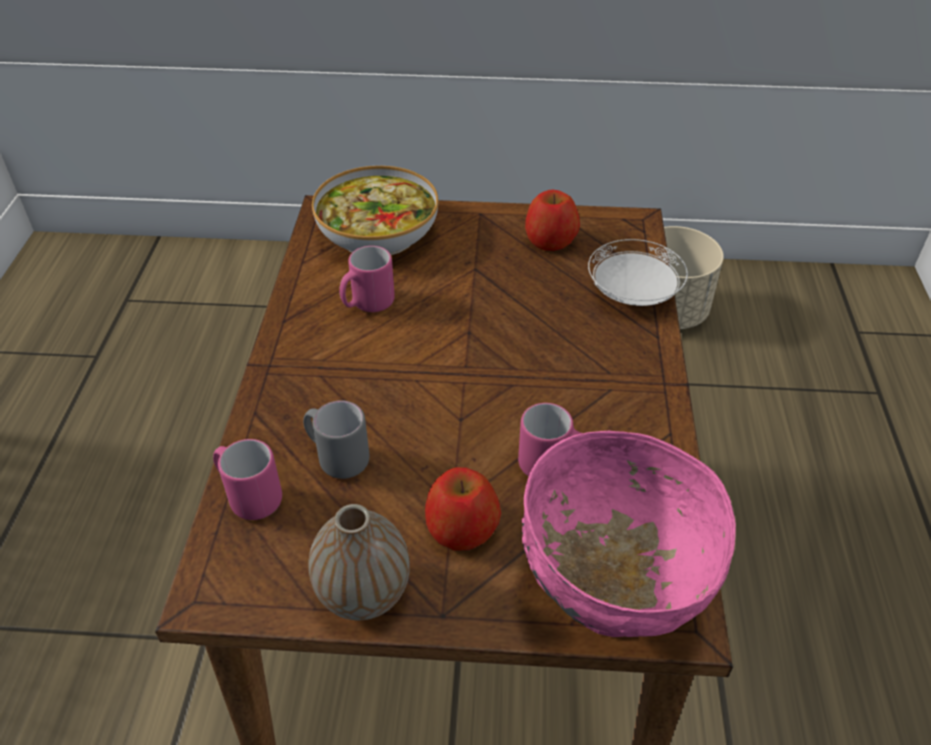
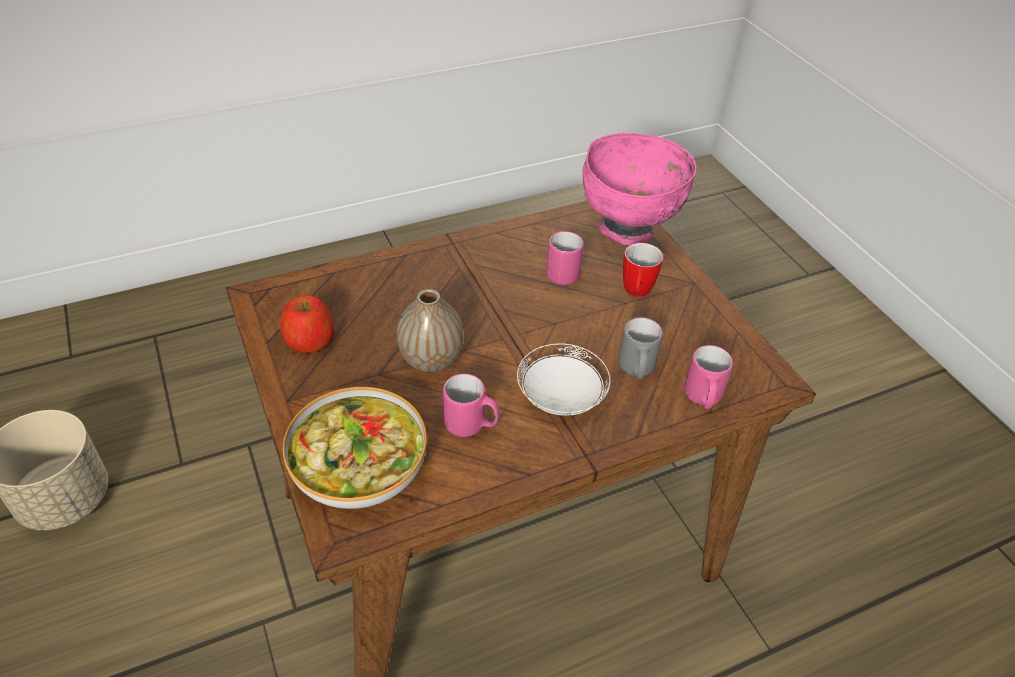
camera: 120 degrees left, 0 degrees up
(363, 593) = (711, 316): vase -> vase (431, 360)
(461, 527) = (636, 294): apple -> mug
(633, 293) = (362, 276): white plate -> white plate (560, 397)

